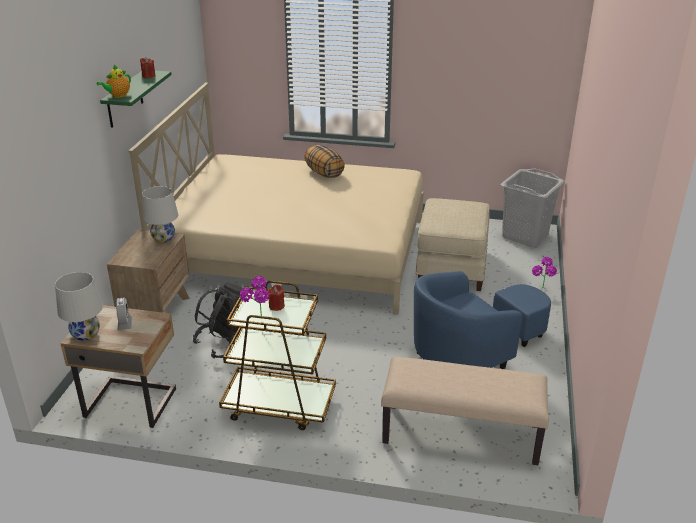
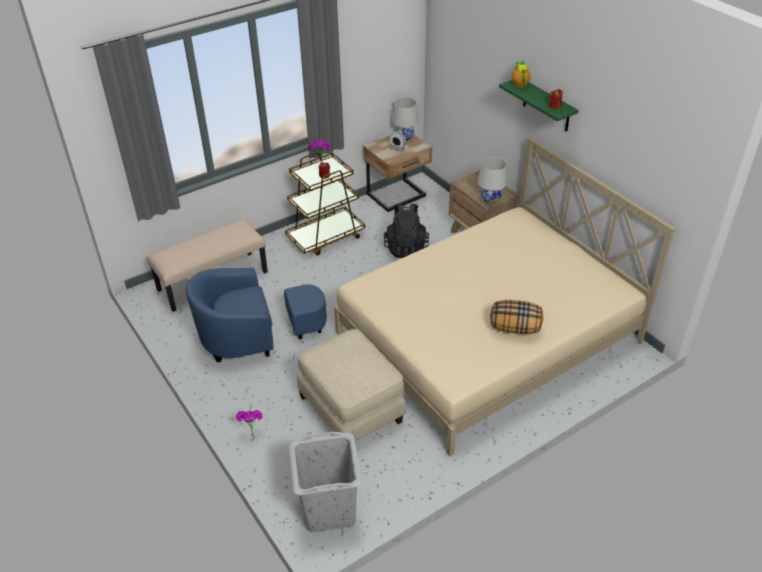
camera: 135 degrees right, 10 degrees up
(472, 351) = (254, 336): blue armchair -> blue armchair turned 120 degrees counterclockwise

